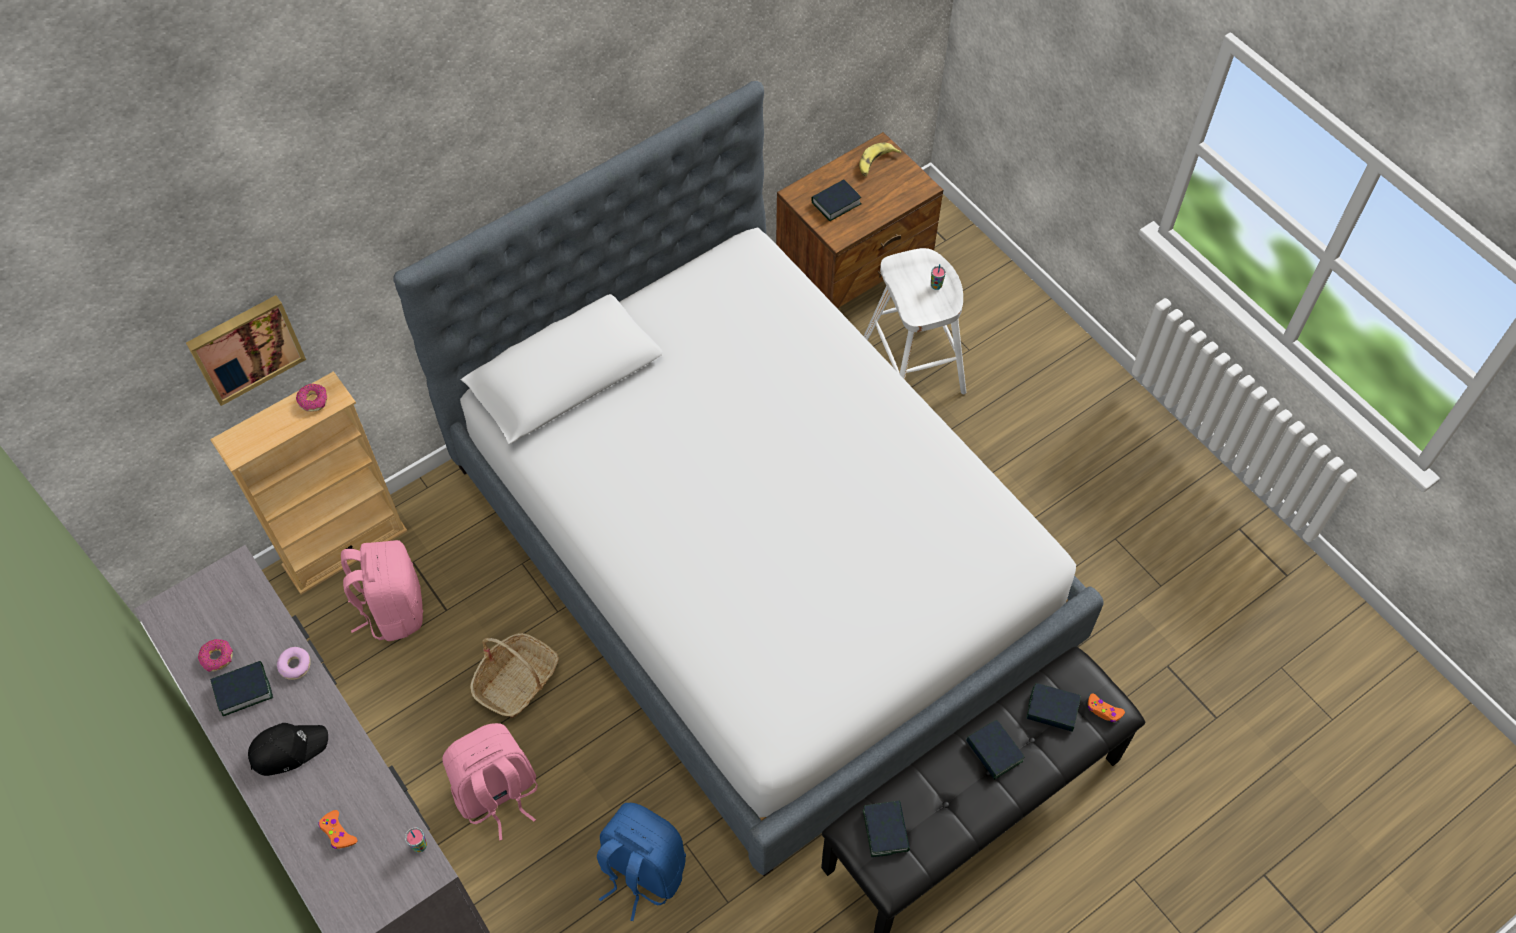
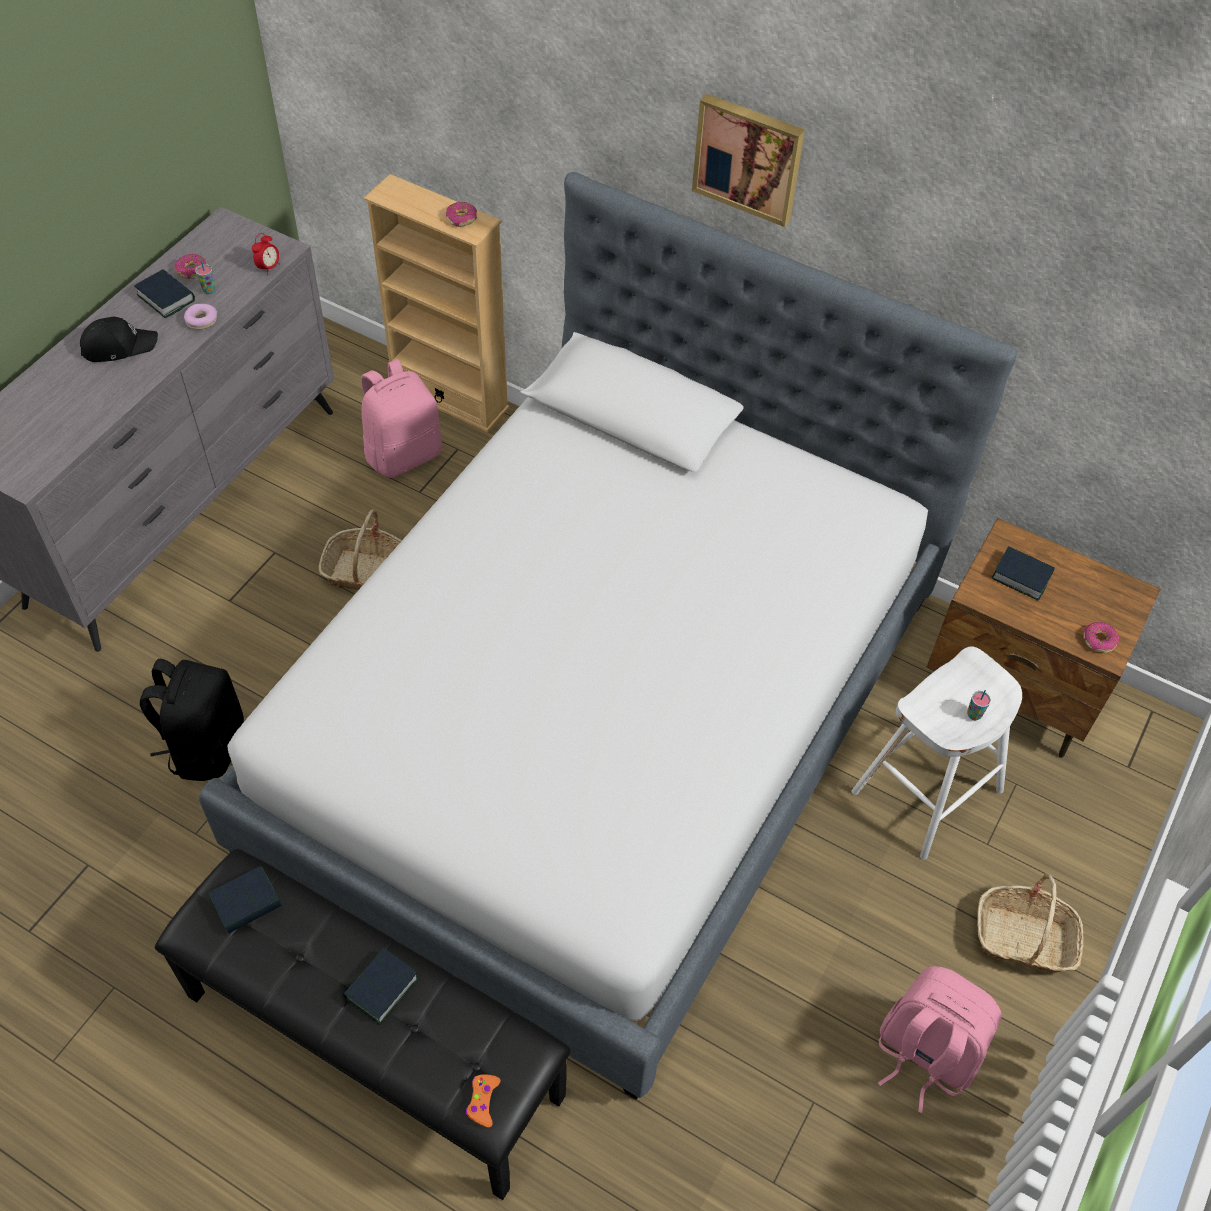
camera: 65 degrees right, 5 degrees down
(245, 347) = (444, 117): picture -> picture (749, 157)
(255, 588) = (268, 267): none -> alarm clock
(288, 749) = (118, 346): black cap -> black cap turned 60 degrees counterclockwise
(338, 833) = (47, 407): orange game controller -> none
(420, 845) = (48, 466): cup -> cup (209, 290)
(497, 794) = (248, 601): pink backpack -> pink backpack (924, 1054)
(641, 871) = (206, 746): blue backpack -> black backpack
(876, 163) = (1108, 596): banana -> none
(909, 187) = (1098, 640): none -> donut
(1046, 363) = (1024, 938): none -> basket
(1052, 710) = (460, 1039): book -> none

